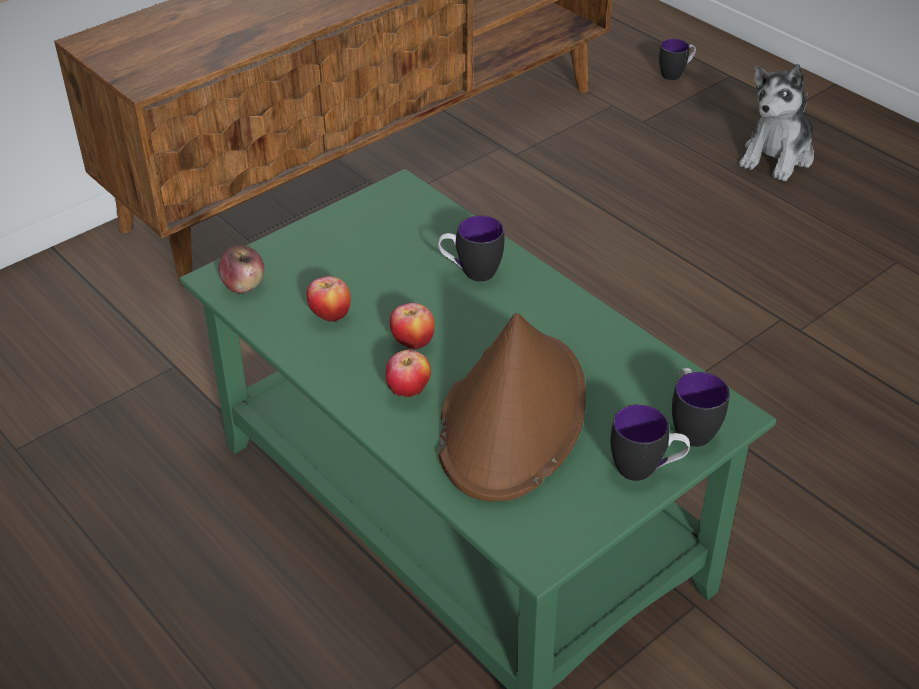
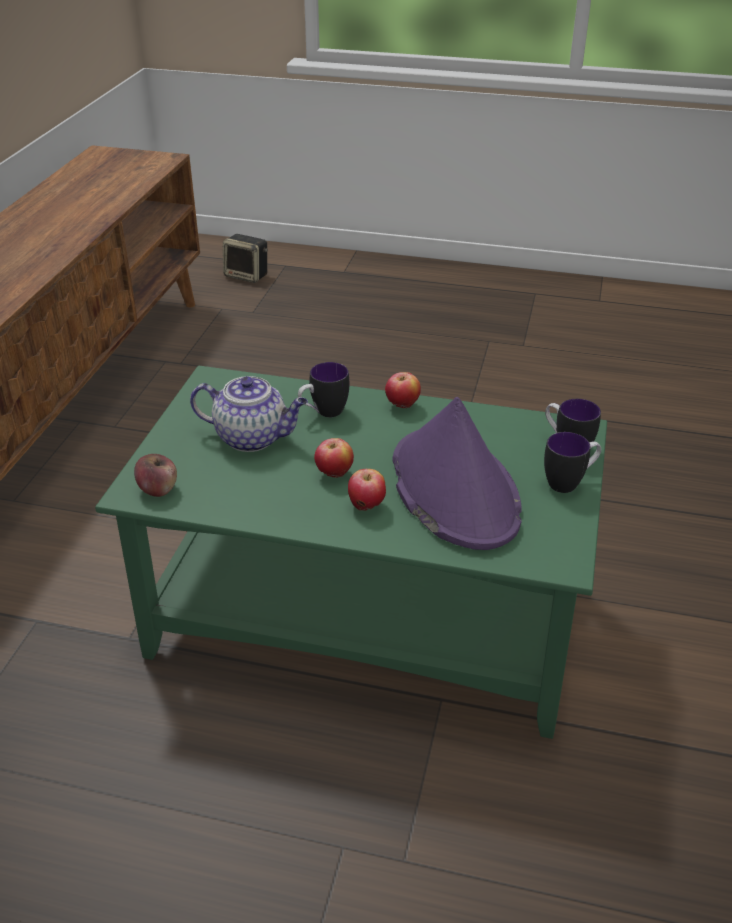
camera: 35 degrees left, 5 degrees down
(330, 317) = (253, 482): apple -> apple (402, 406)
(377, 269) = (253, 437): none -> teapot
(512, 416) = (453, 489): brown hat -> purple hat
(675, 74) = (247, 275): mug -> speaker
(777, 156) = (361, 304): plush toy -> none

